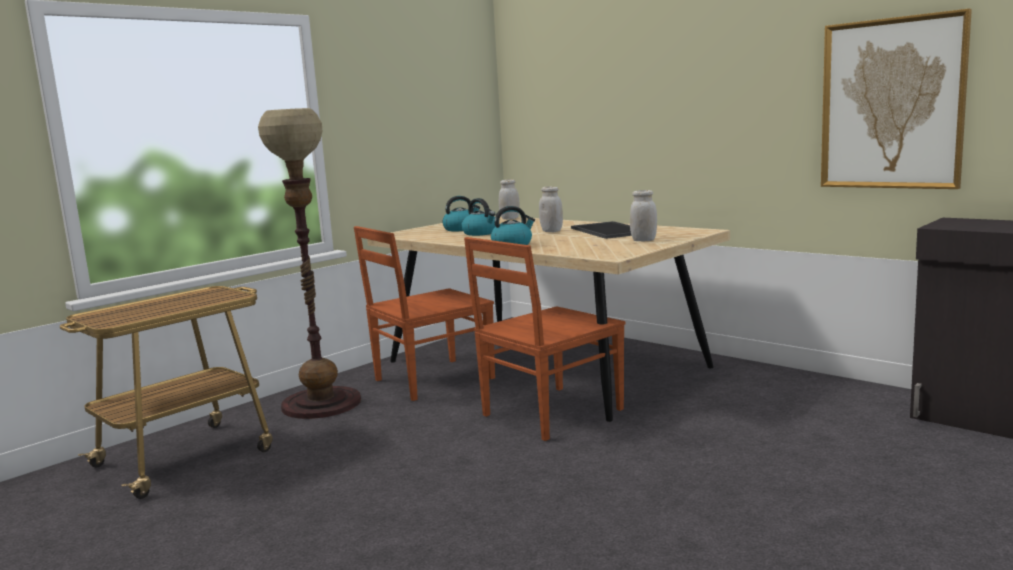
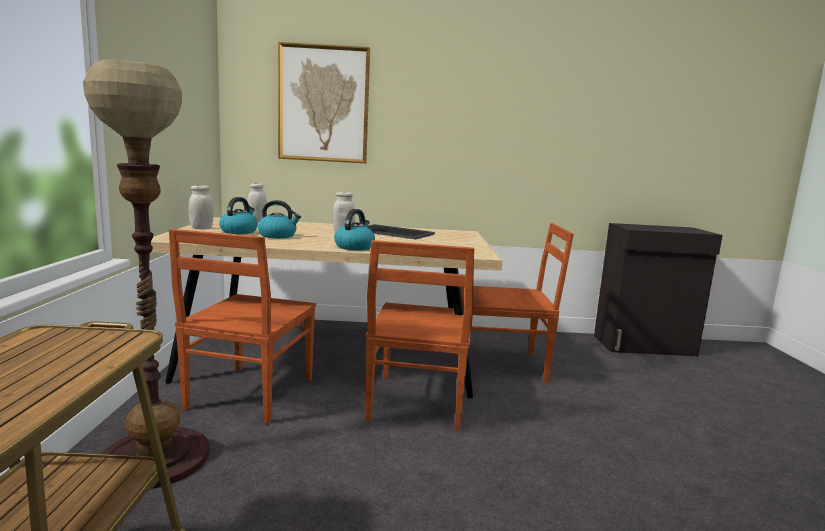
camera: 45 degrees left, 0 degrees up
(643, 240) = (451, 240): white jar -> white jar (201, 228)
(709, 402) = (502, 364): none -> brown chair
(891, 104) = (581, 148): picture -> picture (324, 104)

